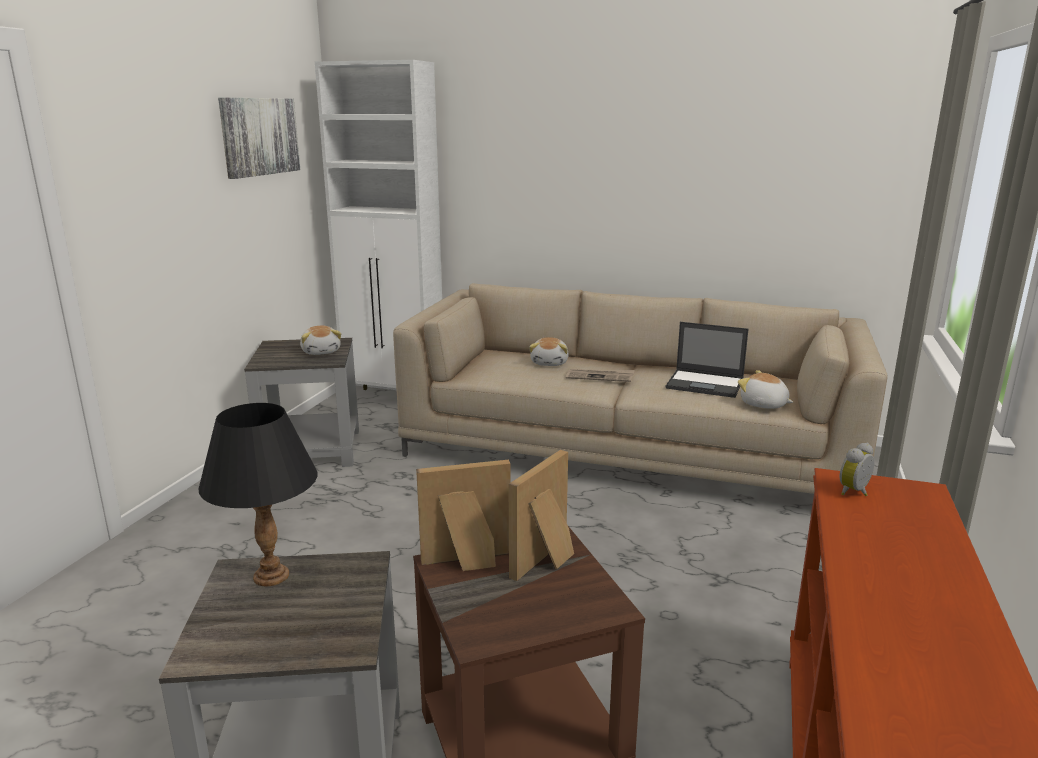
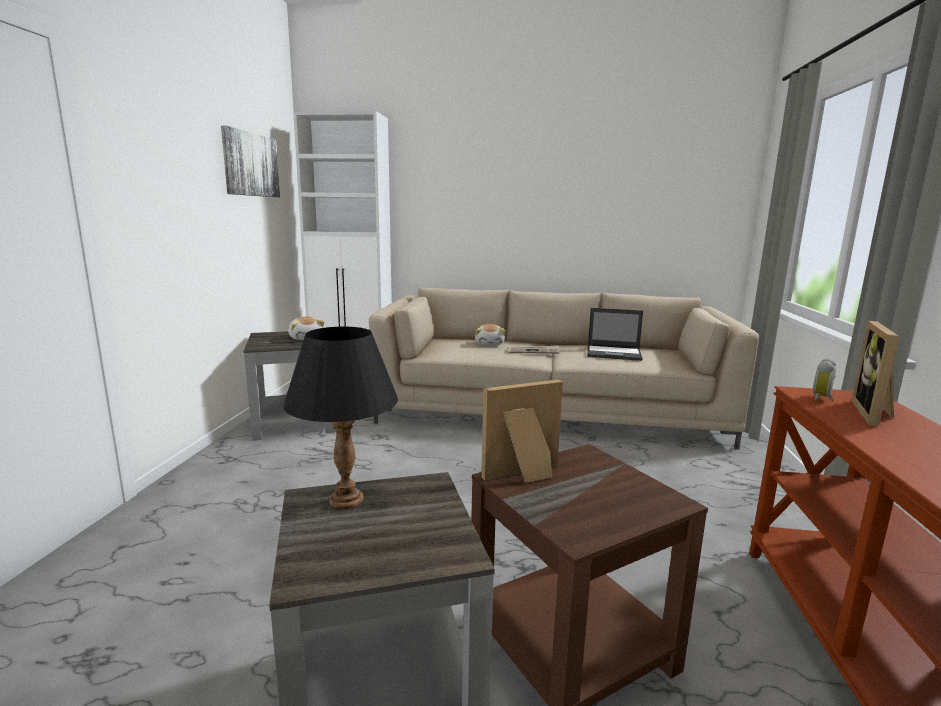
camera: 10 degrees left, 5 degrees down
(547, 561) = (593, 470): picture frame -> picture frame (875, 414)
(763, 404) = (664, 364): plush toy -> none

